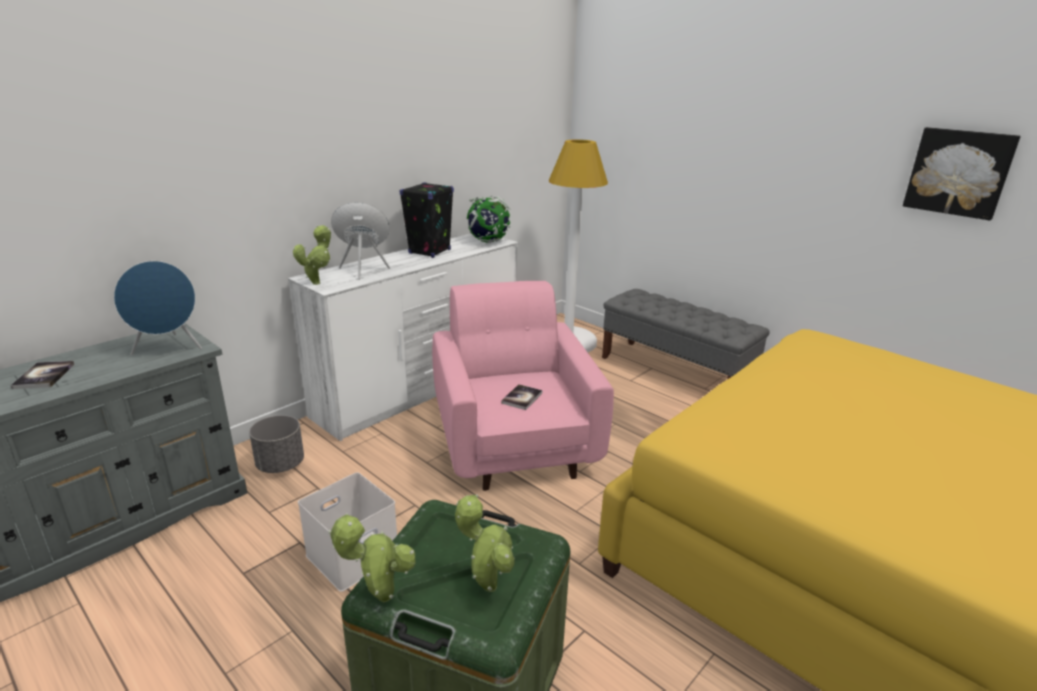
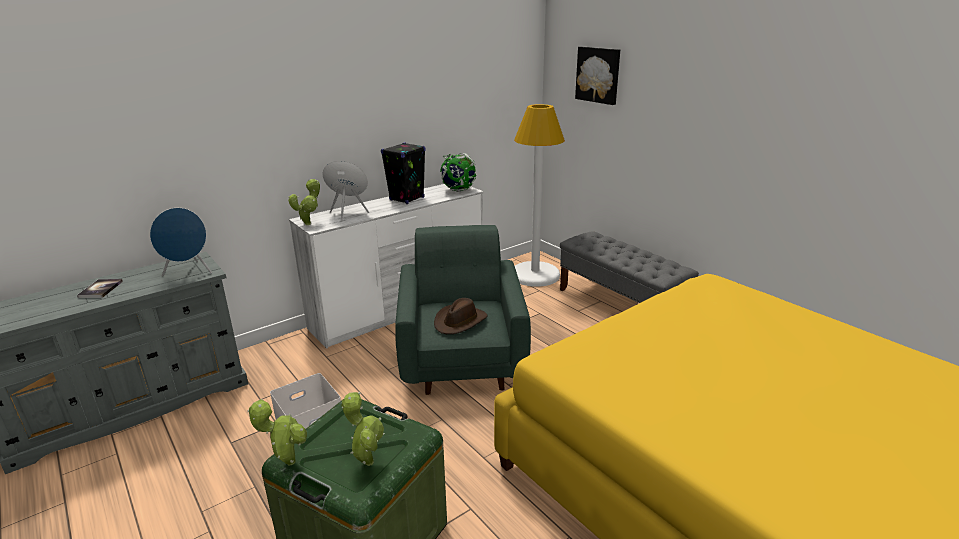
camera: 10 degrees right, 0 degrees up
(280, 464) = (277, 364): grey planter -> none
(514, 442) = (462, 357): pink armchair -> green armchair
(522, 398) = (460, 321): book -> brown hat
(959, 172) = (850, 138): picture -> picture (598, 75)

